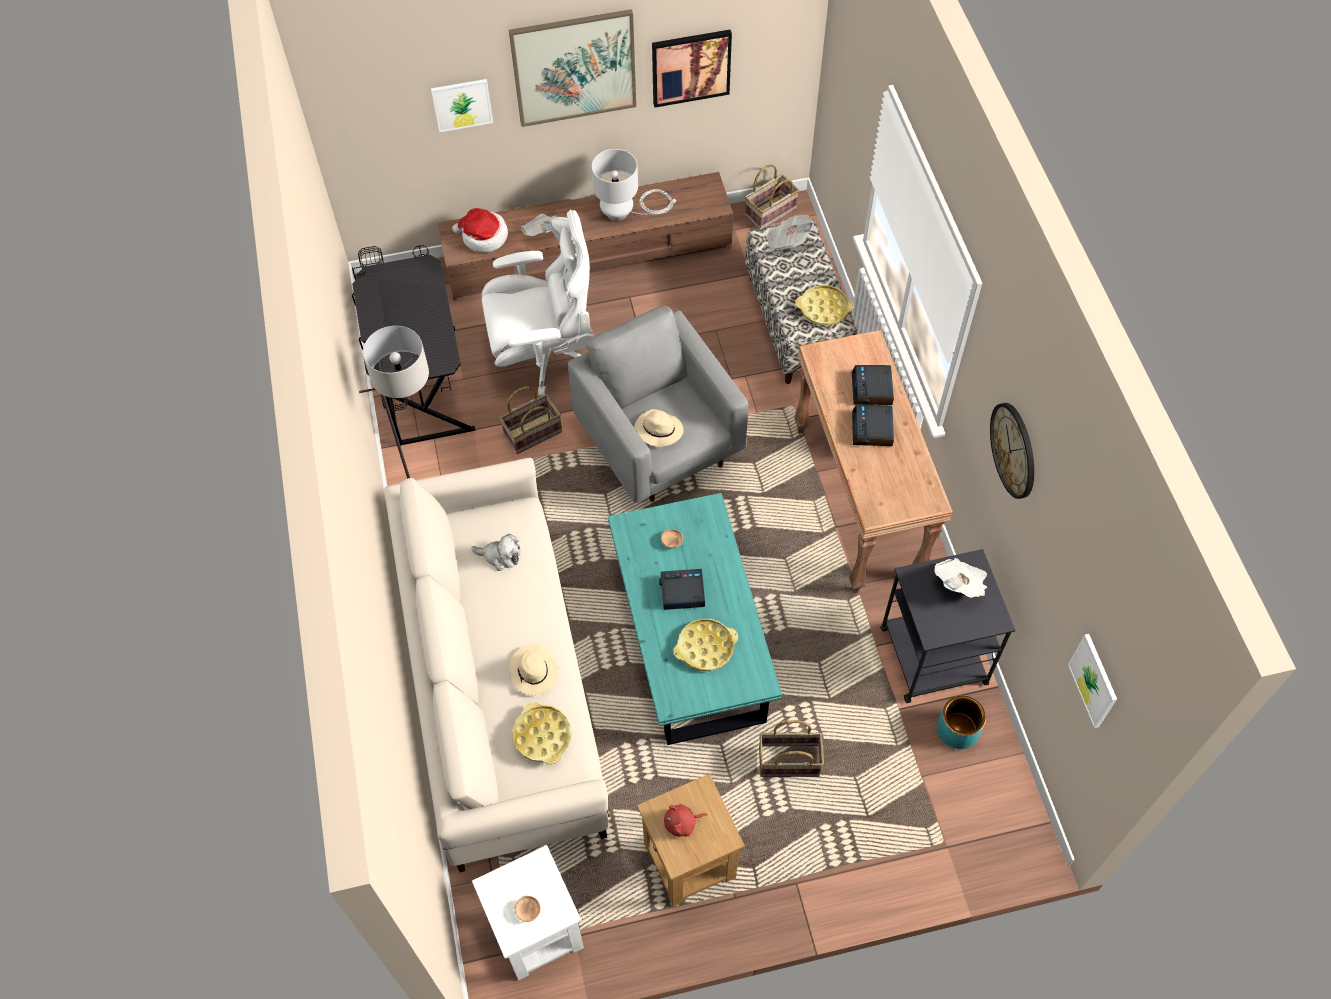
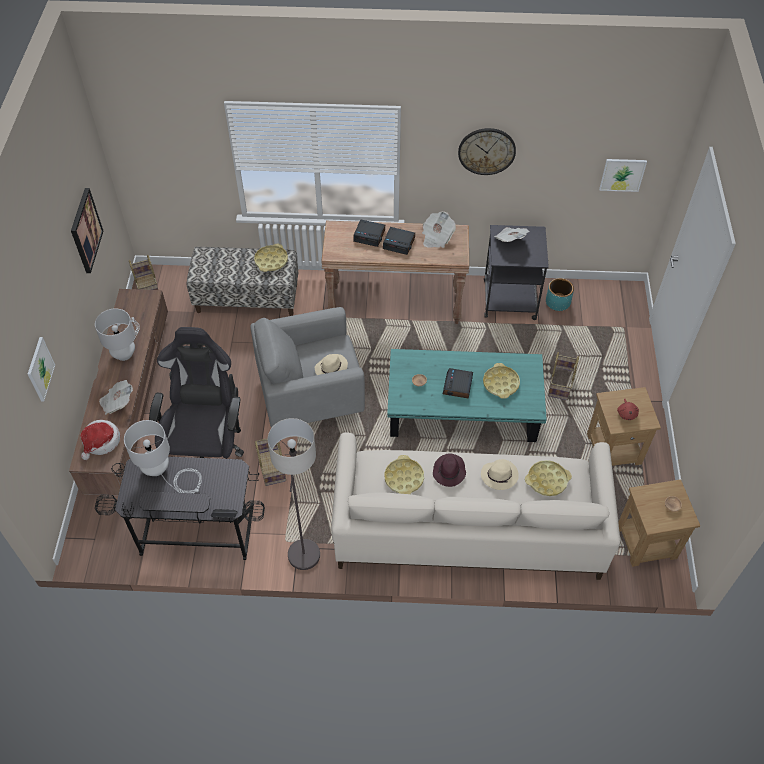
camera: 75 degrees left, 5 degrees down
(422, 298) = (168, 473): none -> white table lamp
(500, 556) = (404, 478): plush toy -> yellow tray
(523, 607) = (449, 472): none -> purple hat
(536, 930) = (646, 542): white side table -> brown side table
(542, 358) = (207, 447): white office chair -> black office chair
(574, 67) = (58, 284): picture -> none
(787, 240) = (206, 264): newspaper -> newspaper (436, 237)

